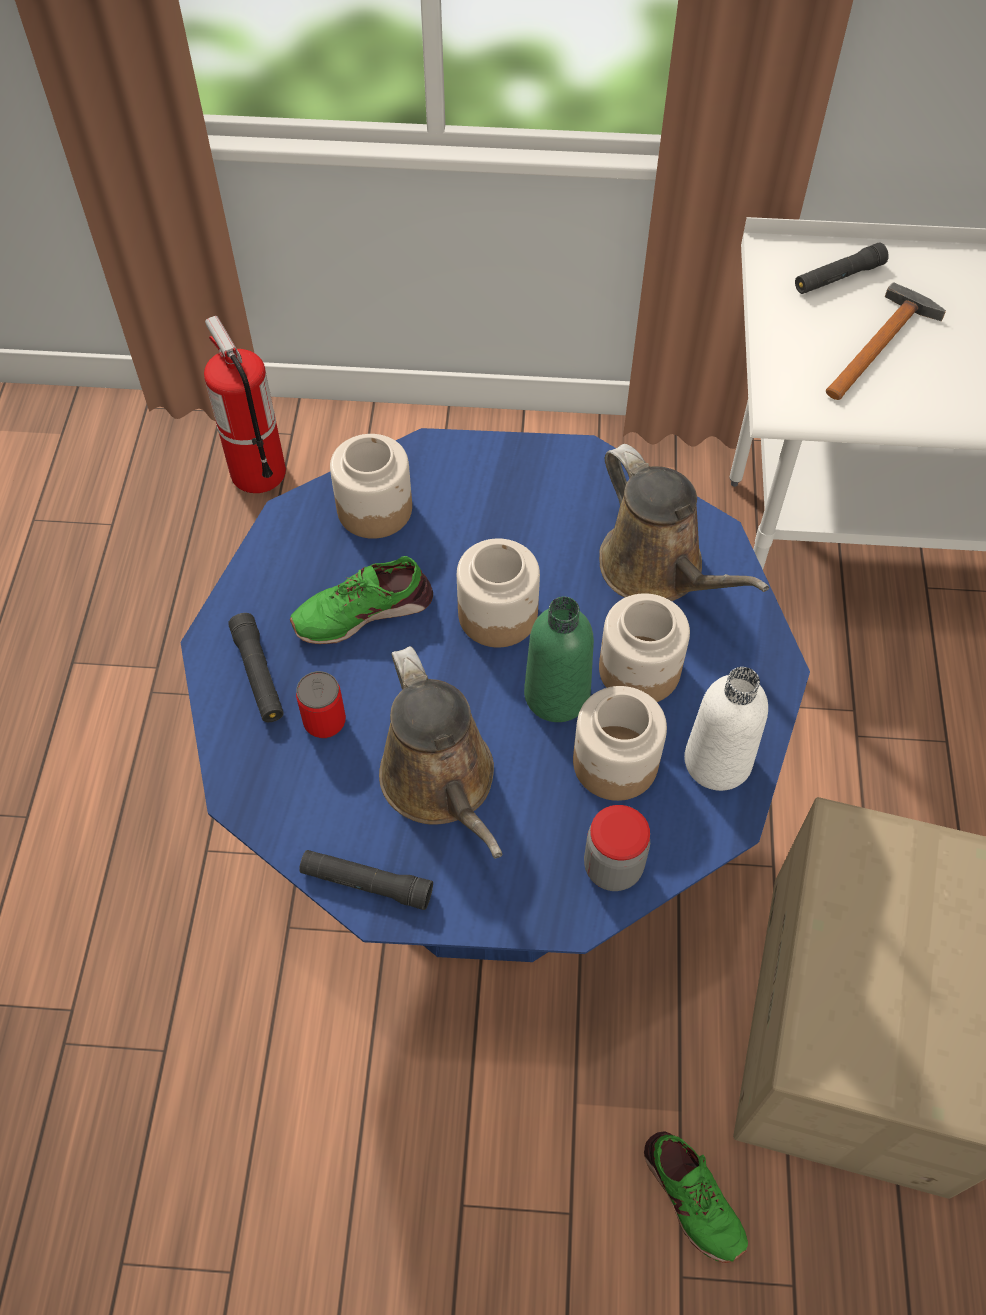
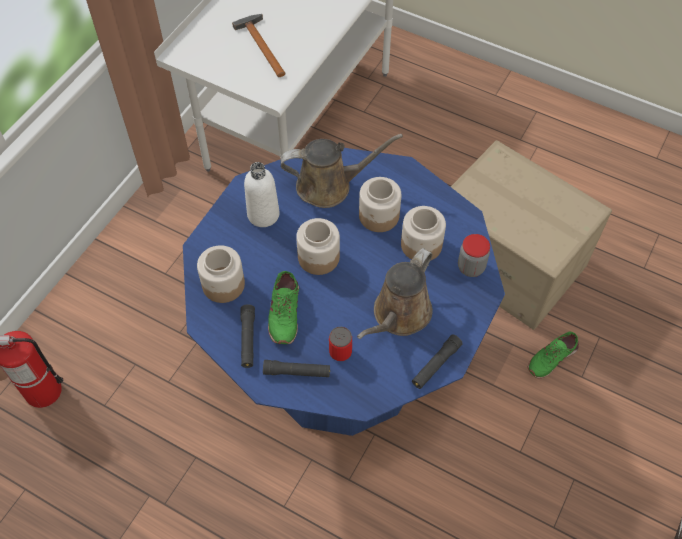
camera: 65 degrees left, 0 degrees up
(442, 784) = (399, 315): brown watering can -> brown watering can turned 120 degrees clockwise
(557, 695) = (375, 252): green bottle -> none
(691, 1198) = (551, 358): green shoe -> green shoe turned 150 degrees clockwise
(717, 761) = (439, 208): white bottle -> white bottle (263, 214)
(838, 278) = (211, 40): black flashlight -> black flashlight (248, 339)

